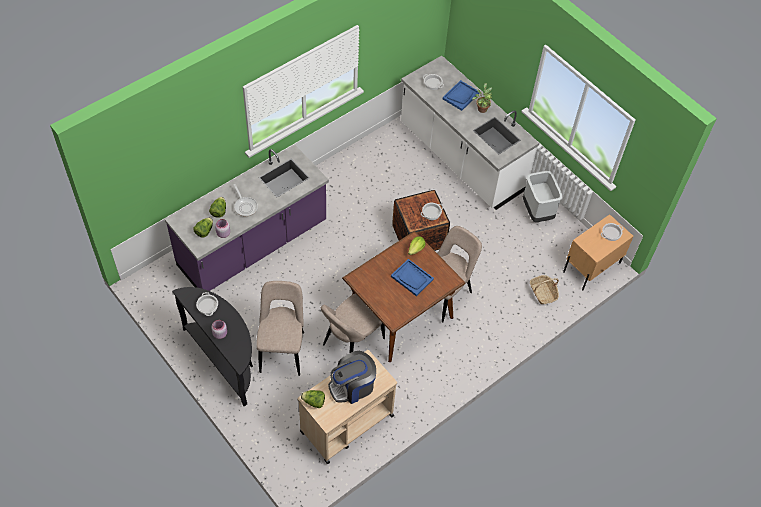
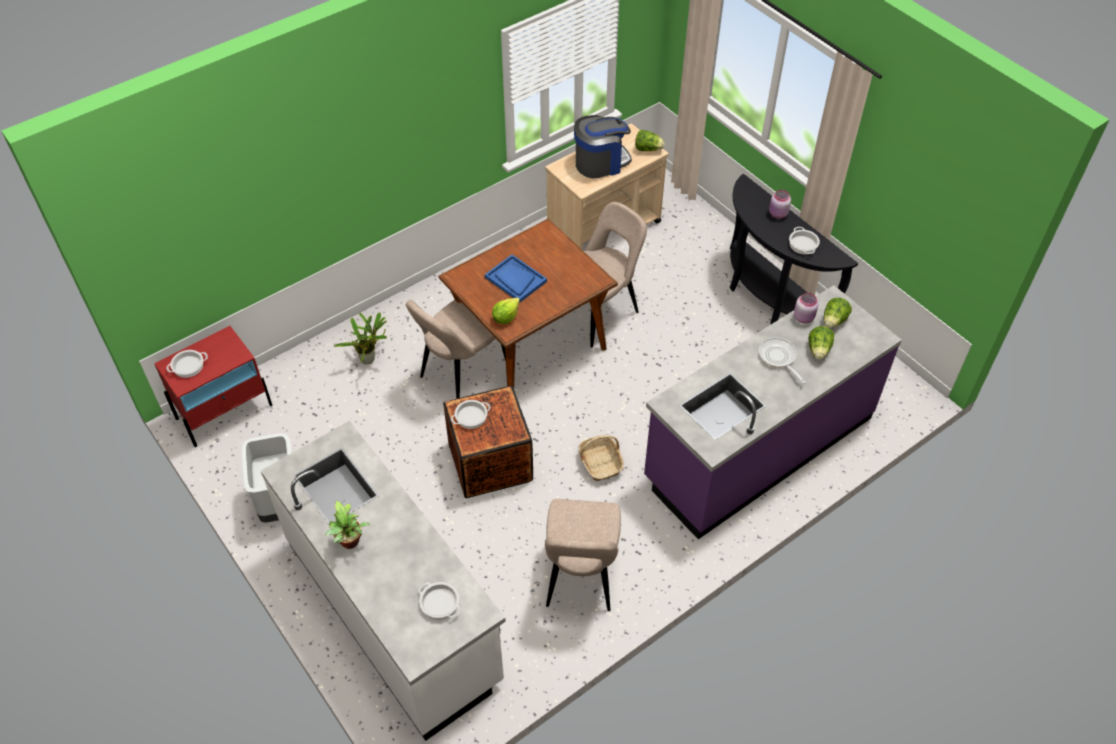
camera: 175 degrees left, 5 degrees down
(283, 349) = (692, 307): beige chair -> beige chair (580, 577)
(460, 96) = (387, 572): blue tray -> none
(508, 305) = (370, 358): none -> potted plant
(543, 293) = (313, 375): basket -> basket (600, 463)
(591, 267) = (225, 411): beige nightstand -> red nightstand

